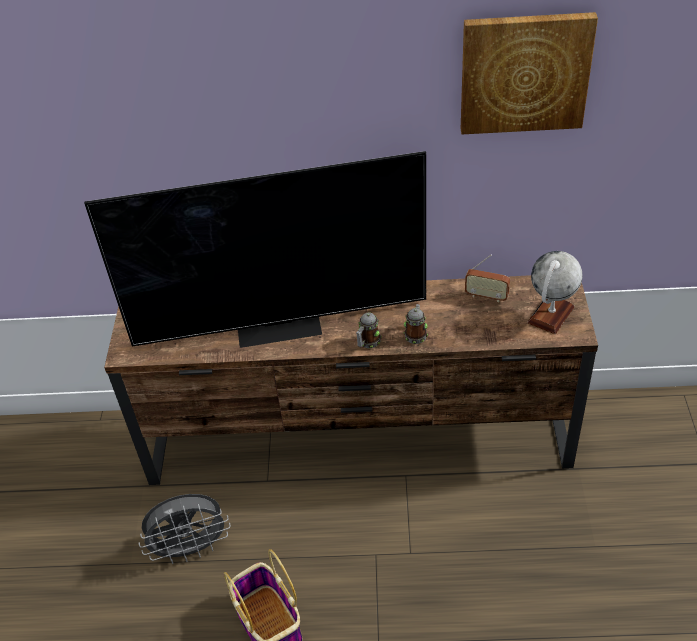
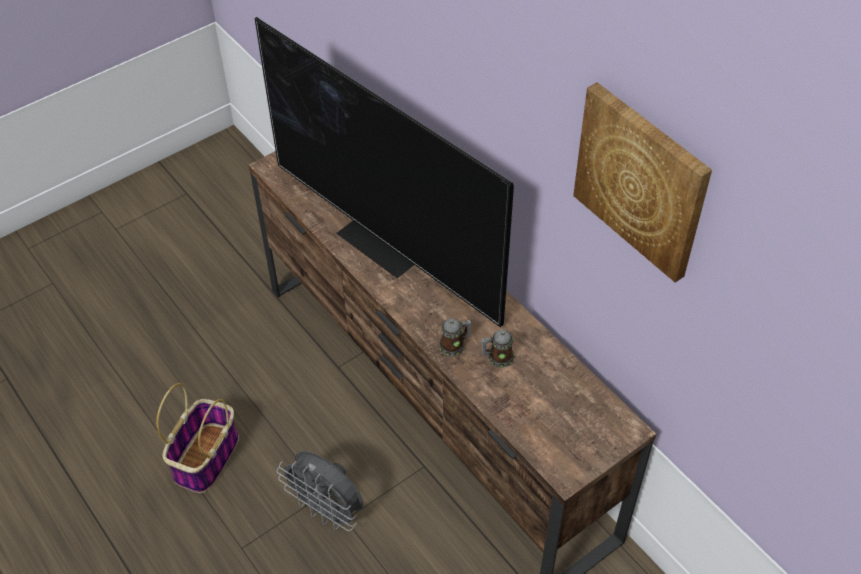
camera: 50 degrees right, 5 degrees up
(191, 548) = (236, 359): grey fan -> grey fan (327, 510)
(367, 342) = (414, 316): mug -> mug (497, 358)
(486, 296) = (551, 373): radio -> none
(551, 315) = (572, 439): globe -> none

